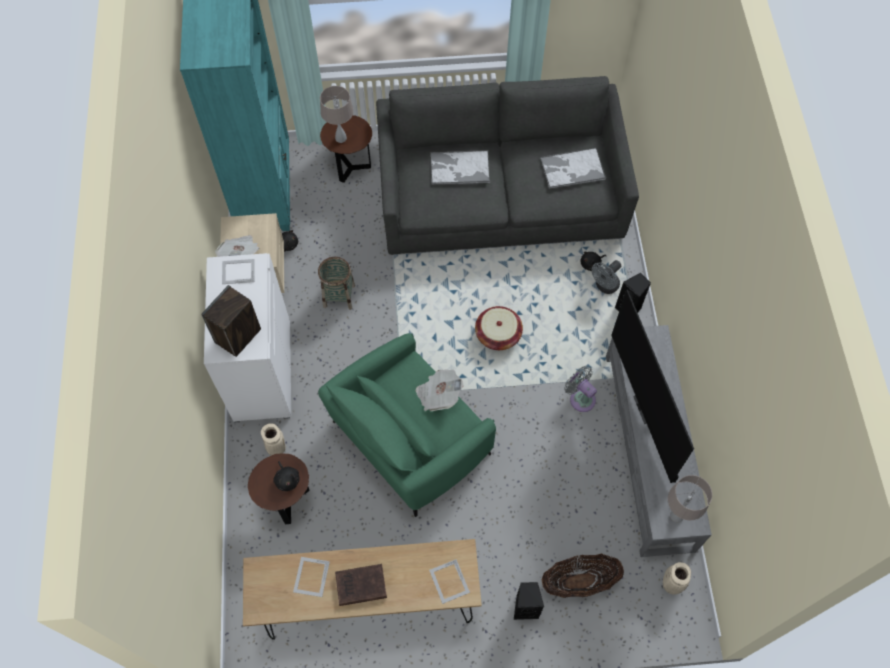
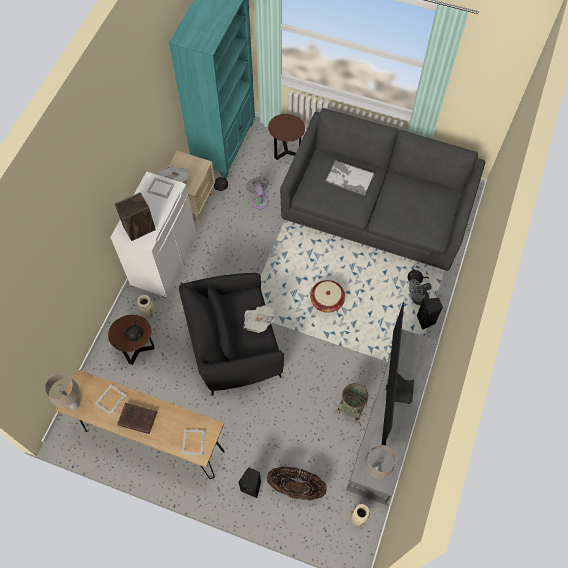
camera: 25 degrees right, 0 degrees up
(339, 296) = (236, 232): basket -> basket (351, 408)
(340, 138) = (281, 129): beige table lamp -> beige table lamp (74, 404)
(408, 439) = (233, 343): green armchair -> black armchair
(572, 169) = (426, 208): tray -> none
(580, 397) = (361, 366): grey fan -> grey fan (259, 200)

